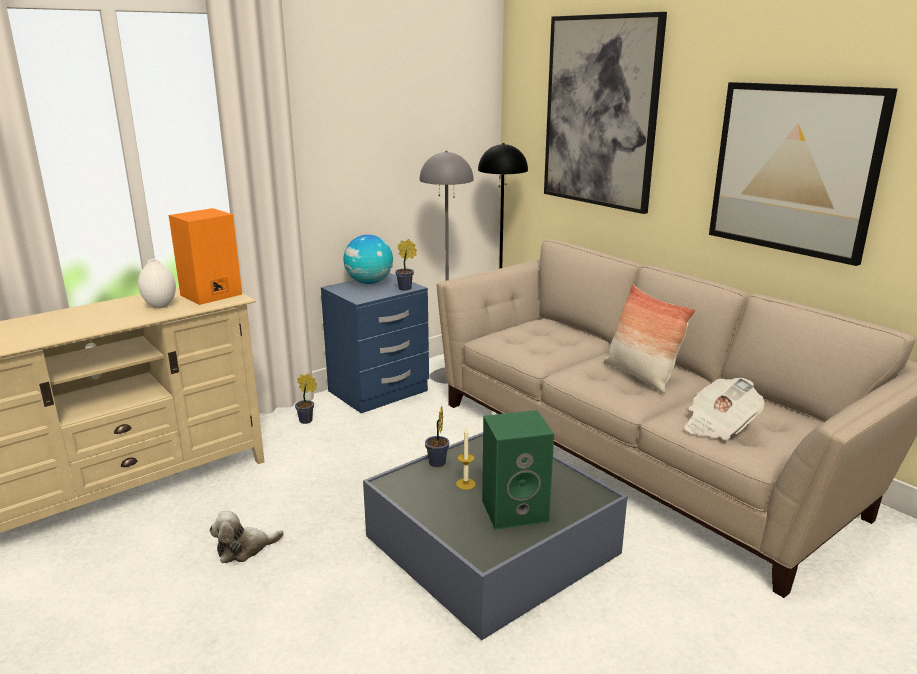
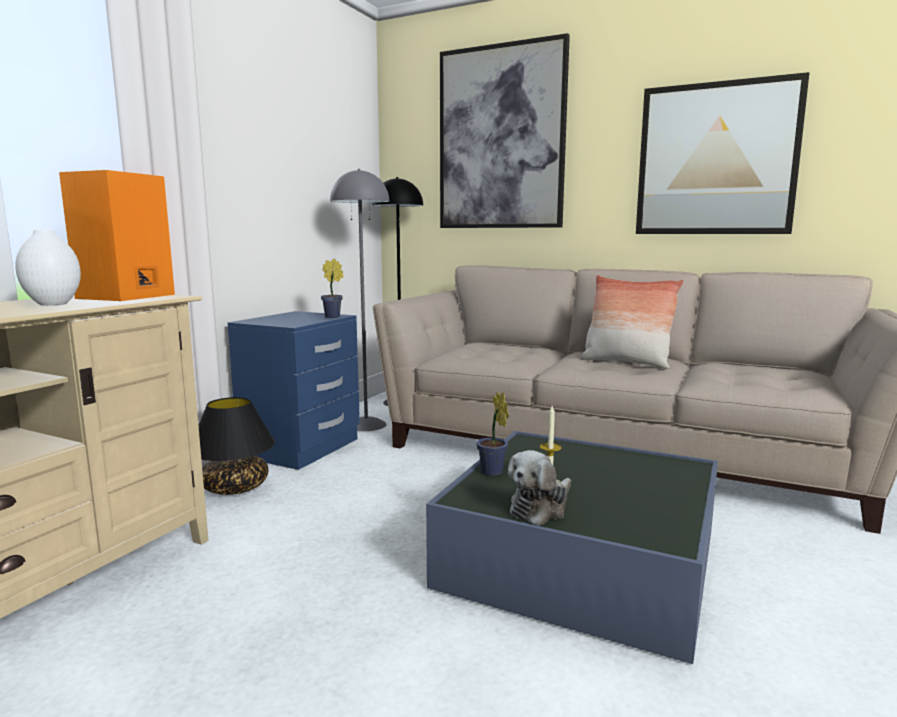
camera: 25 degrees left, 10 degrees down
(244, 549) = (262, 652): plush toy -> plush toy (540, 508)
(307, 421) = (234, 488): potted plant -> black table lamp
(369, 282) = (284, 316): globe -> none
(516, 510) = (635, 494): green speaker -> none
(718, 426) = (751, 381): newspaper -> none

